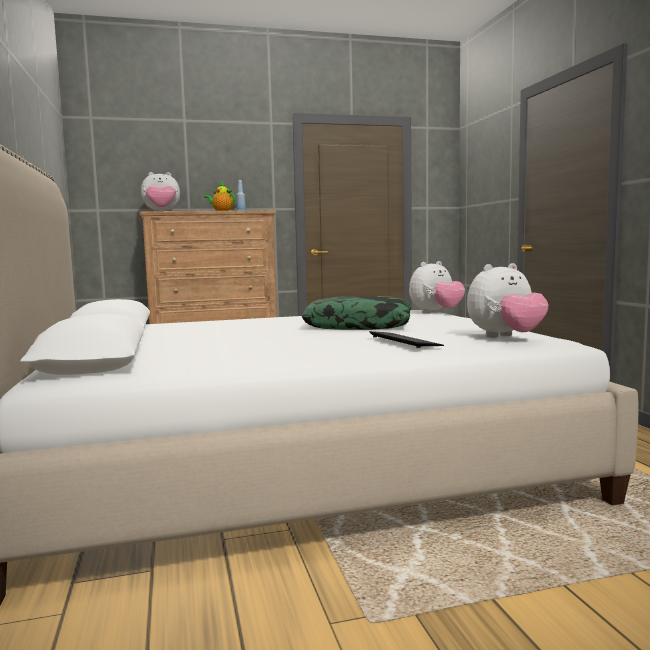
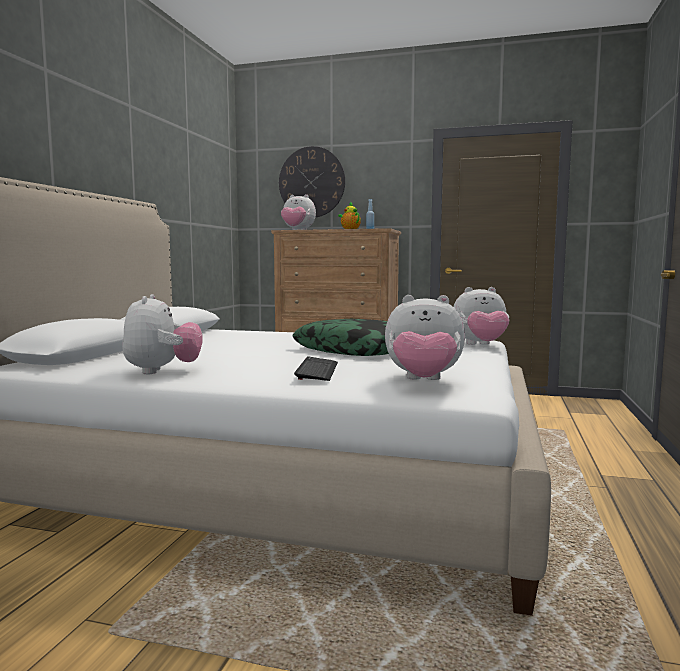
camera: 30 degrees right, 0 degrees up
(164, 159) = (311, 182): none -> wall clock
(259, 360) = (162, 371): none -> plush toy

